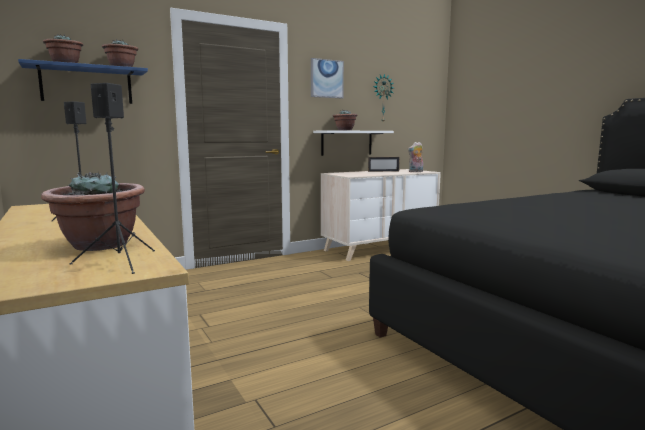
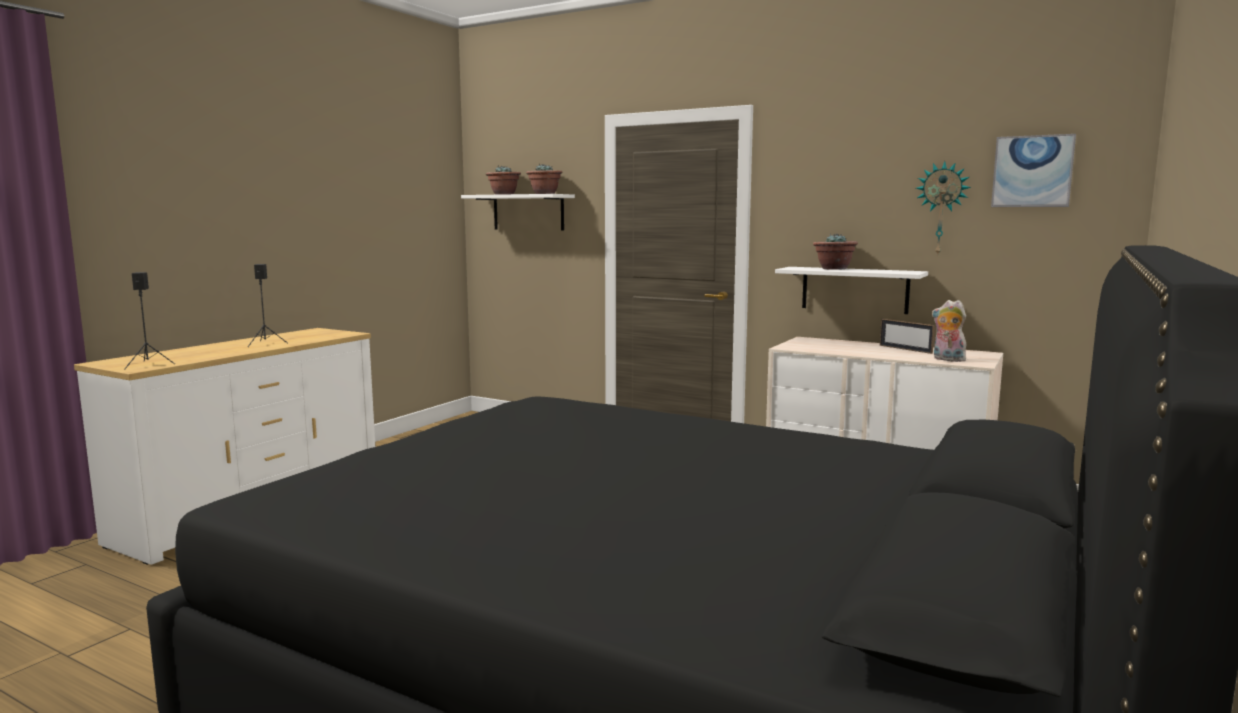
camera: 60 degrees right, 0 degrees up
(87, 85) = (528, 212): blue shelf -> white shelf
(100, 245) = (188, 357): potted plant -> none
(326, 78) = (818, 181): picture -> picture (1032, 171)

